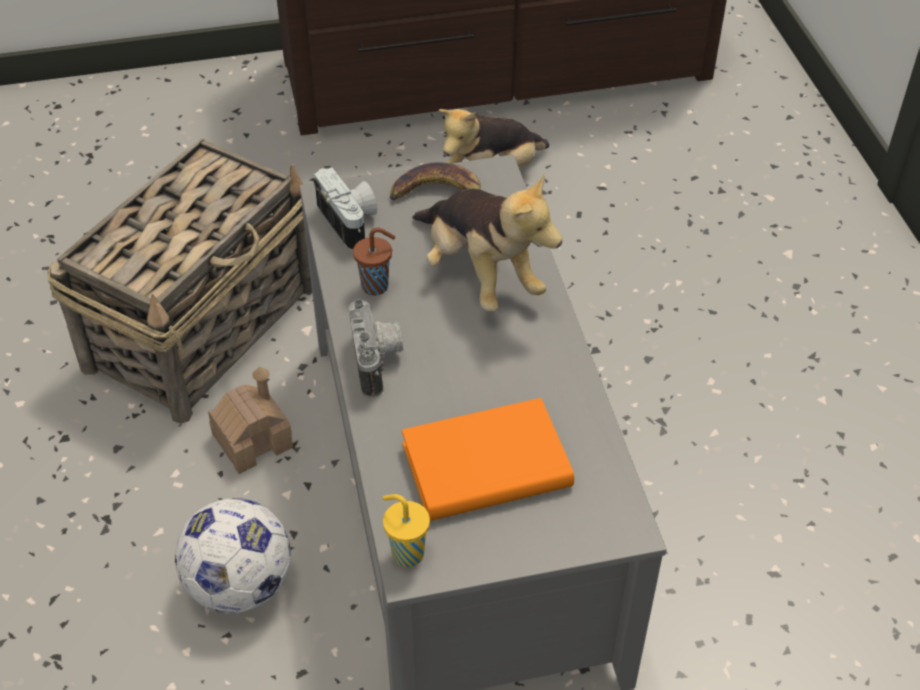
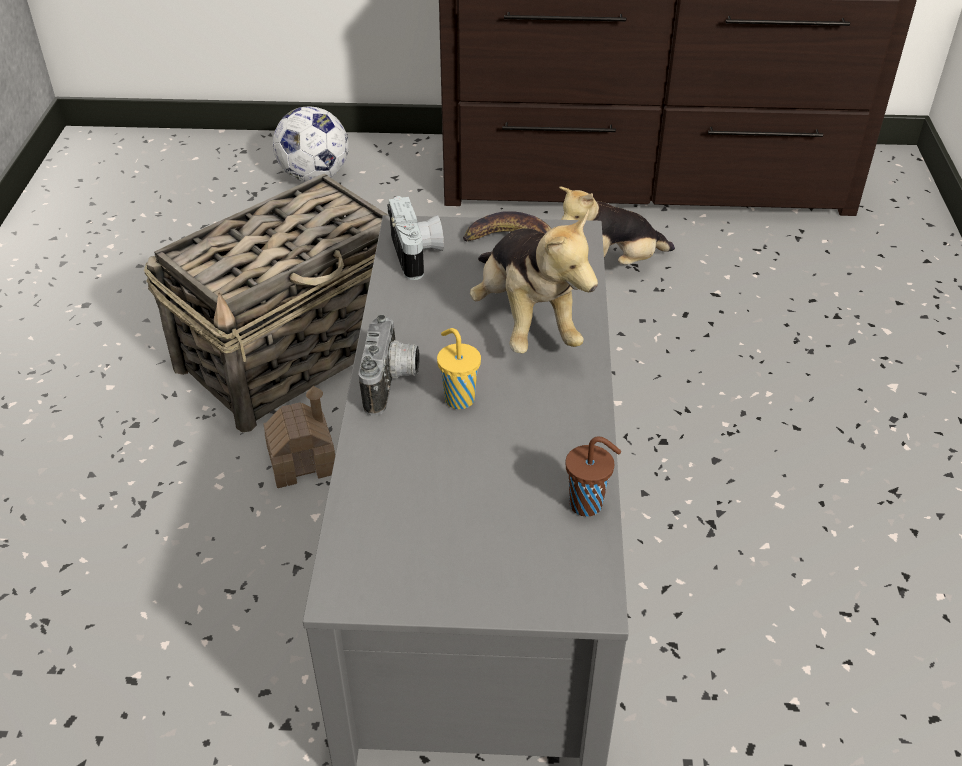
camera: 15 degrees right, 5 degrees down
(240, 585) = (238, 592): football -> football (314, 176)
(377, 286) = (419, 314): brown cup -> brown cup (588, 505)
(406, 553) = (343, 575): yellow cup -> yellow cup (458, 398)
(486, 466) = (462, 505): orange book -> none

